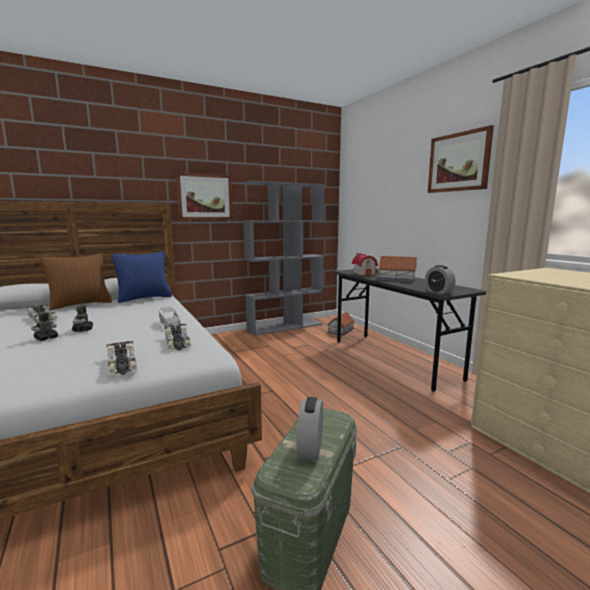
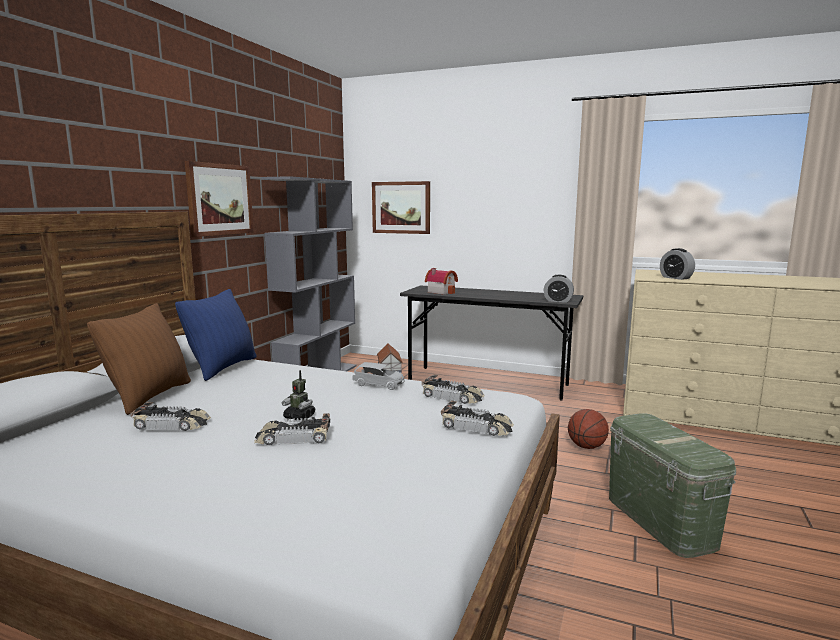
camera: 40 degrees left, 0 degrees up
(46, 338) = (293, 437): toy robot -> toy car
(310, 448) = (677, 438): alarm clock -> alarm clock (675, 278)
(376, 437) = (586, 447): none -> basketball
(397, 279) = (488, 293): toy house -> none
(458, 162) = (530, 169): picture -> picture (401, 207)

